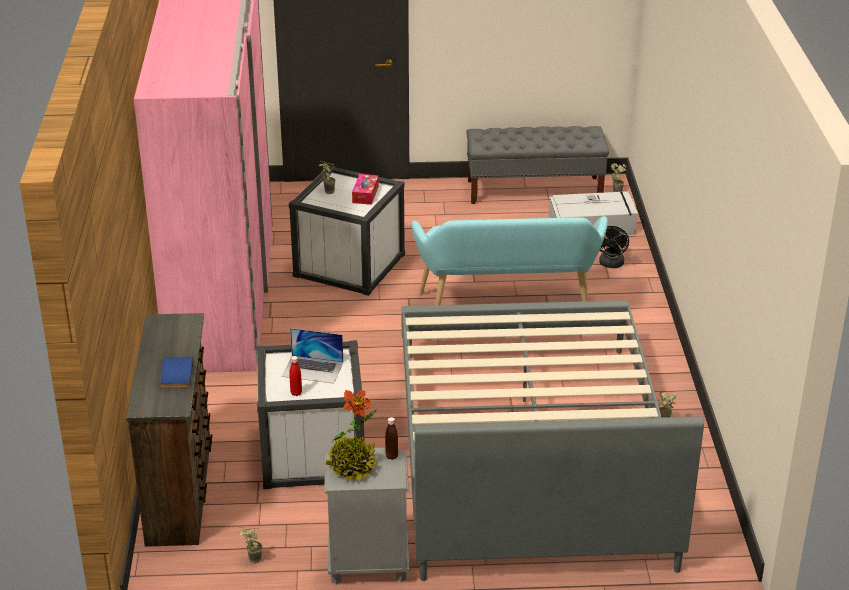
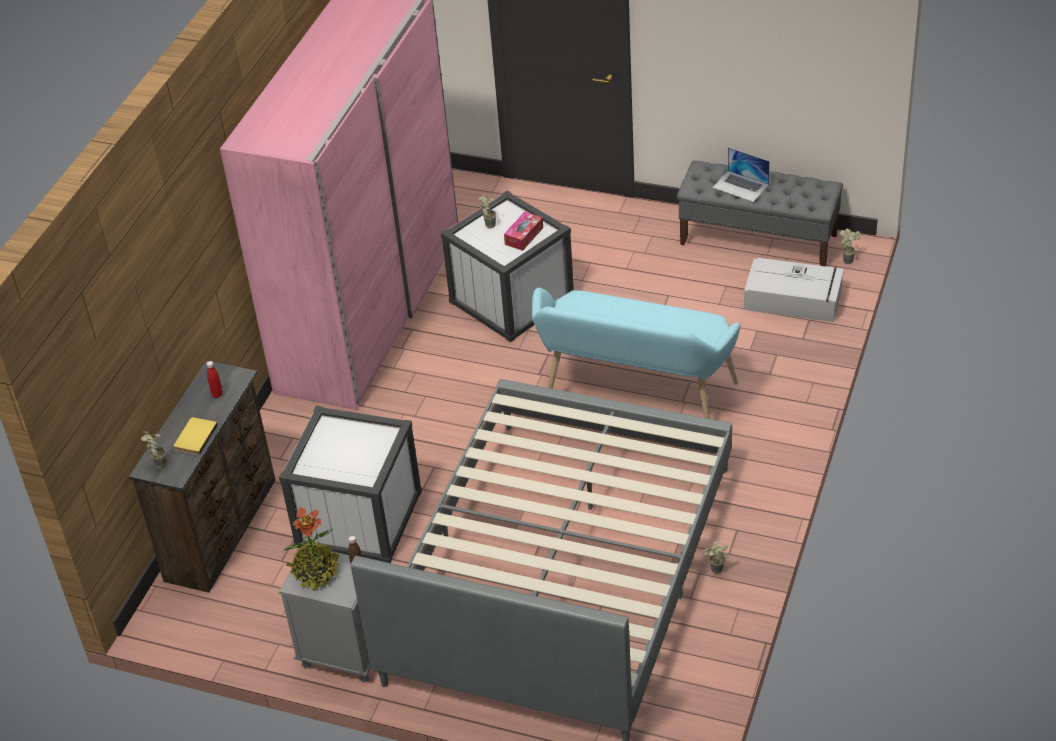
camera: 25 degrees right, 10 degrees up
(175, 374) = (194, 437): blue book -> yellow book
(251, 560) = (245, 621): potted plant -> potted plant (157, 464)
(296, 393) = (324, 469): red bottle -> red bottle (217, 394)
(313, 369) = (354, 445): laptop -> laptop (740, 186)
(611, 264) = (783, 357): black fan -> none

